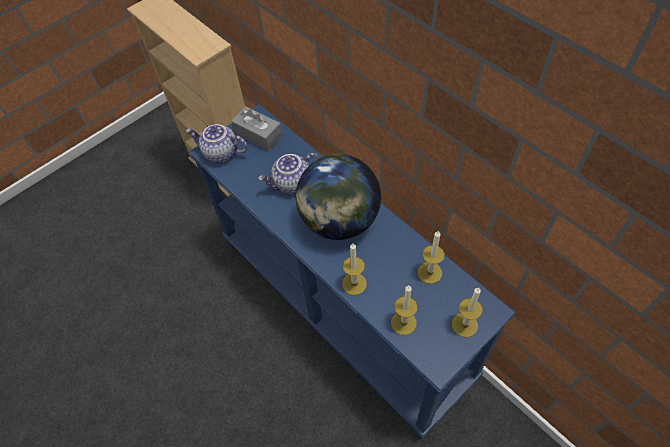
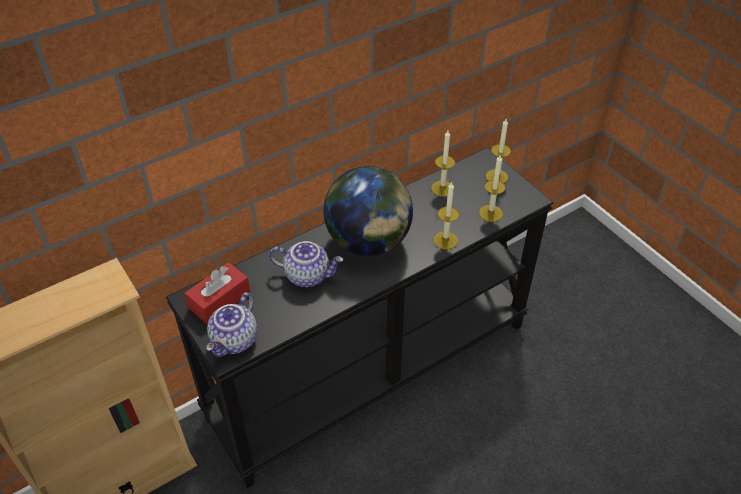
camera: 85 degrees left, 10 degrees down
(258, 135) = (219, 300): grey tissue box -> red tissue box
(292, 184) = (308, 275): teapot -> teapot turned 60 degrees counterclockwise
(344, 307) = (370, 368): blue console table -> black console table

